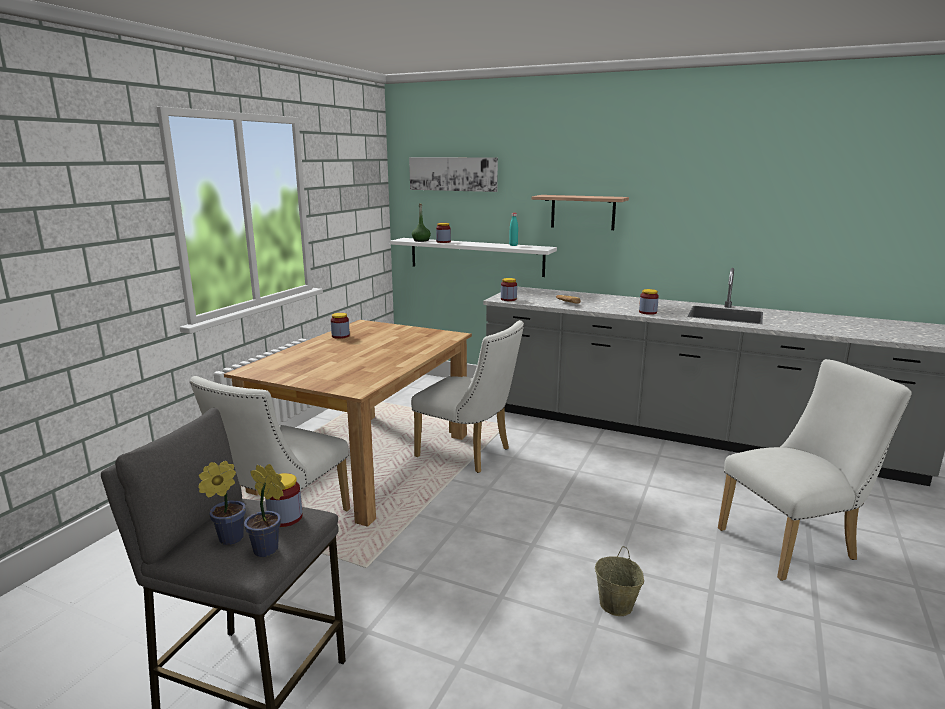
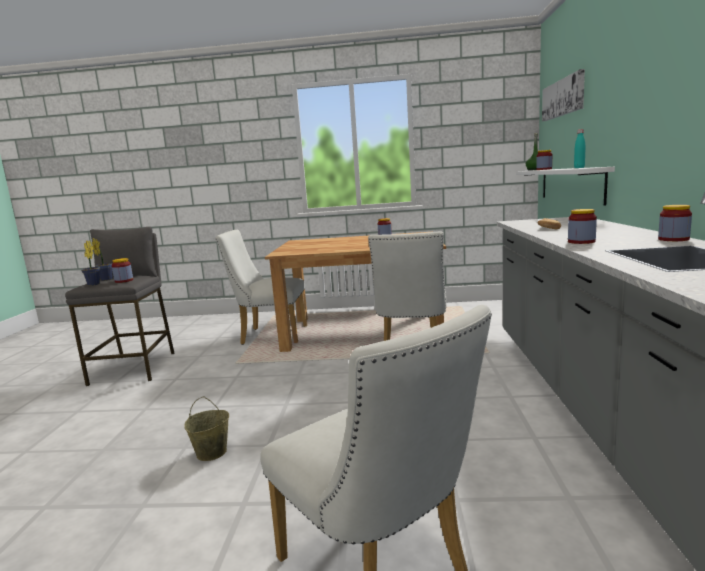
camera: 70 degrees right, 5 degrees down
(508, 299) = (518, 222): jar -> jar (673, 239)
(583, 212) = (633, 116): shelf -> none

